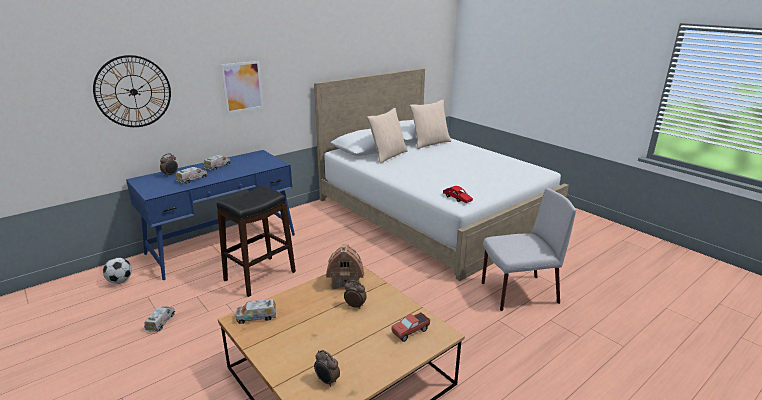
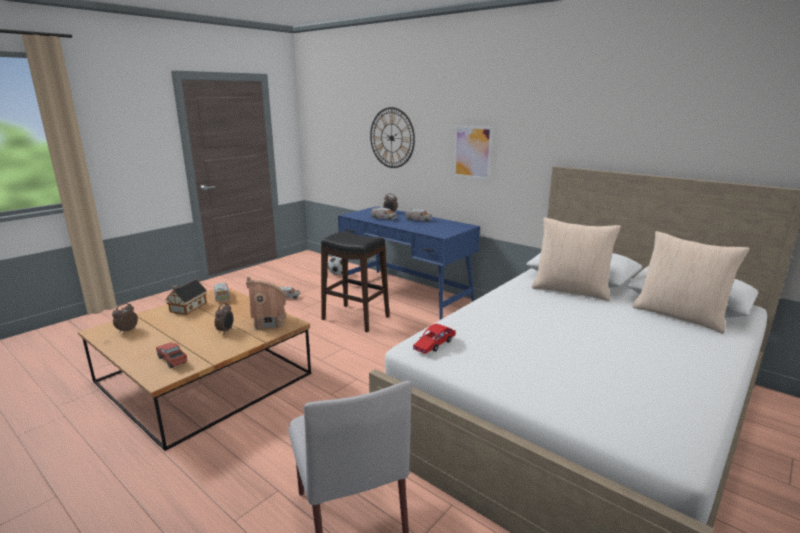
camera: 80 degrees right, 5 degrees down
(277, 341) = (187, 307): none -> toy house

